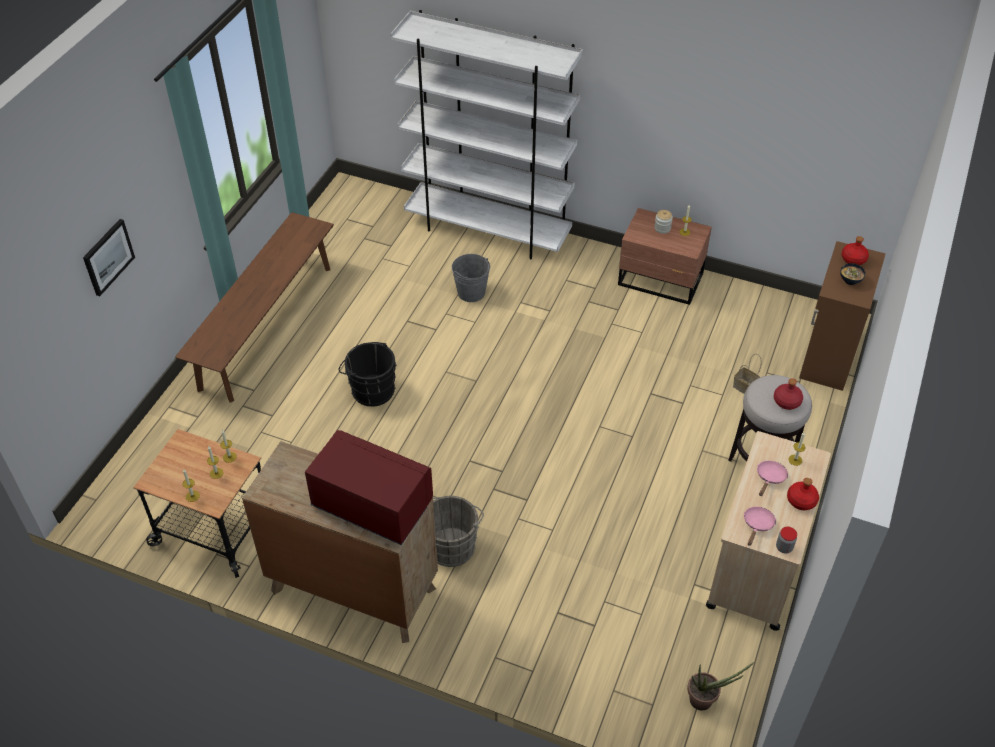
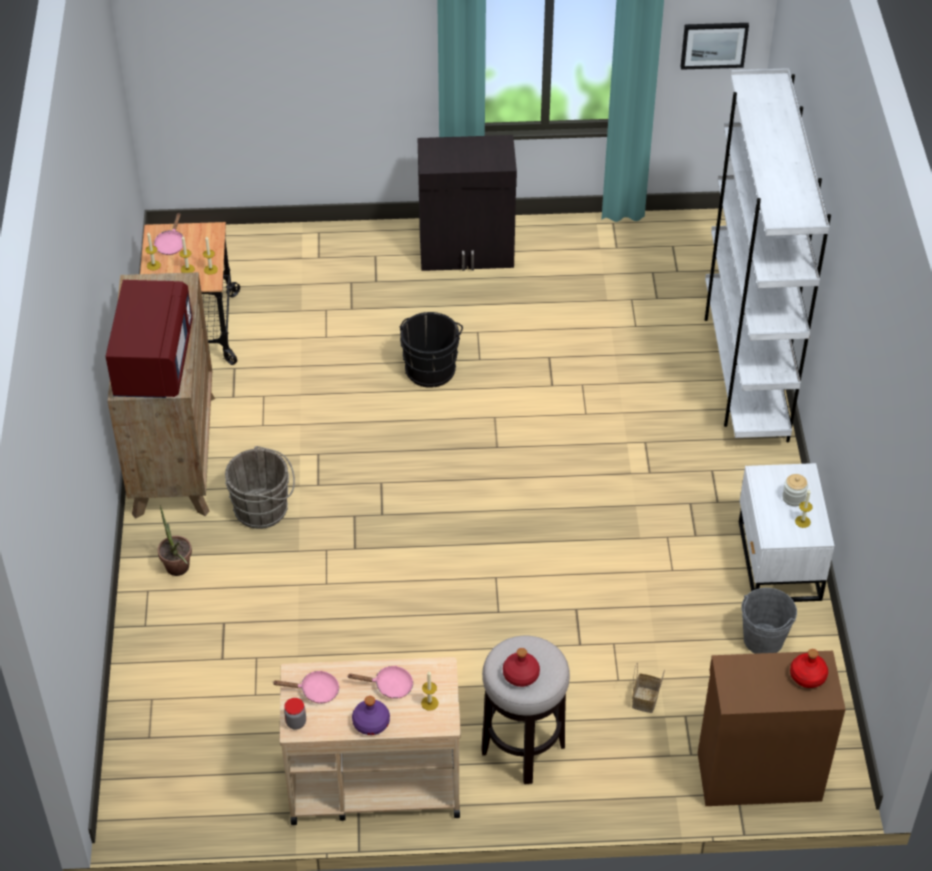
camera: 65 degrees right, 0 degrees up
(108, 257) = (306, 48): picture -> picture (714, 44)
(174, 475) = (171, 244): none -> pink frying pan
(266, 326) = (467, 253): brown bench -> black cabinet
(471, 292) = (630, 393): grey bucket -> grey bucket (763, 639)
(661, 280) = (777, 562): brown nightstand -> white nightstand
(706, 700) = (173, 782): potted plant -> potted plant (179, 571)
(801, 500) = (371, 723): red bottle -> purple bottle
(850, 280) = (762, 682): bowl -> none

